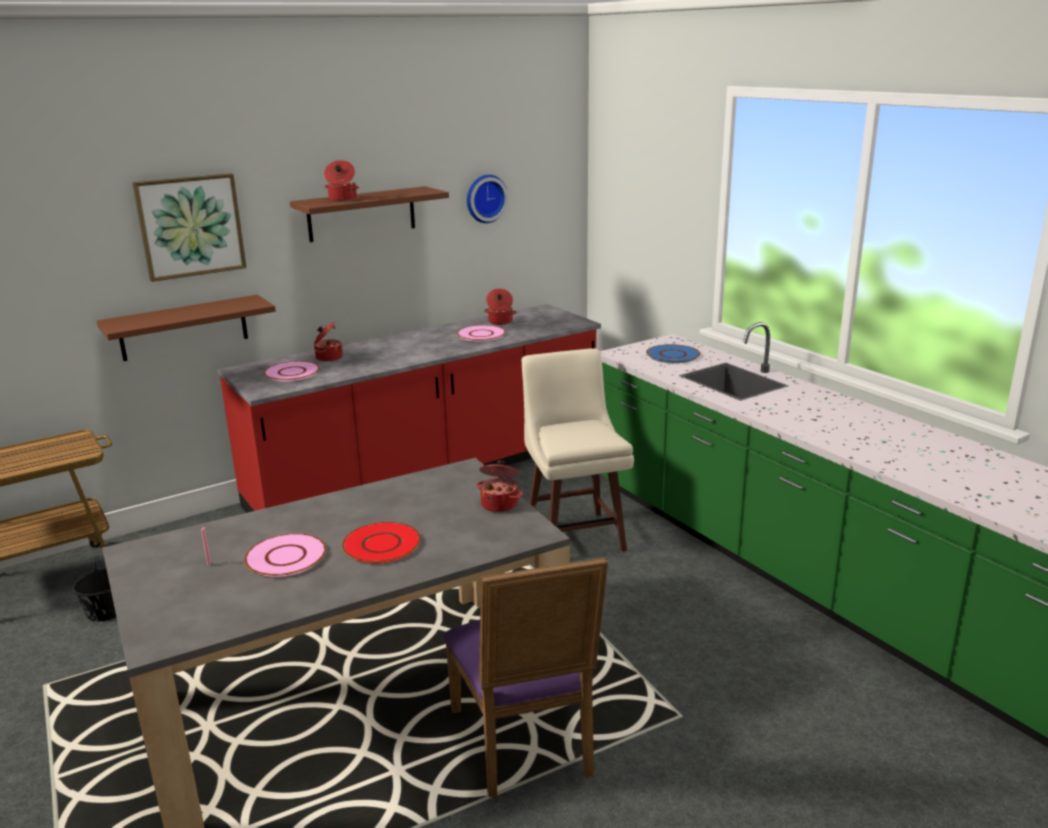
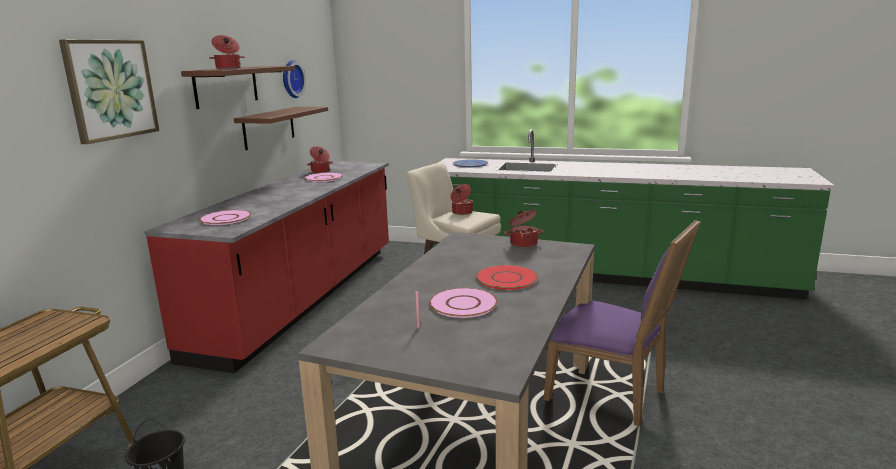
camera: 40 degrees left, 5 degrees down
(184, 328) = (112, 192): brown shelf -> brown shelf (269, 127)
(328, 357) = (235, 207): cooking pot -> cooking pot (461, 212)

